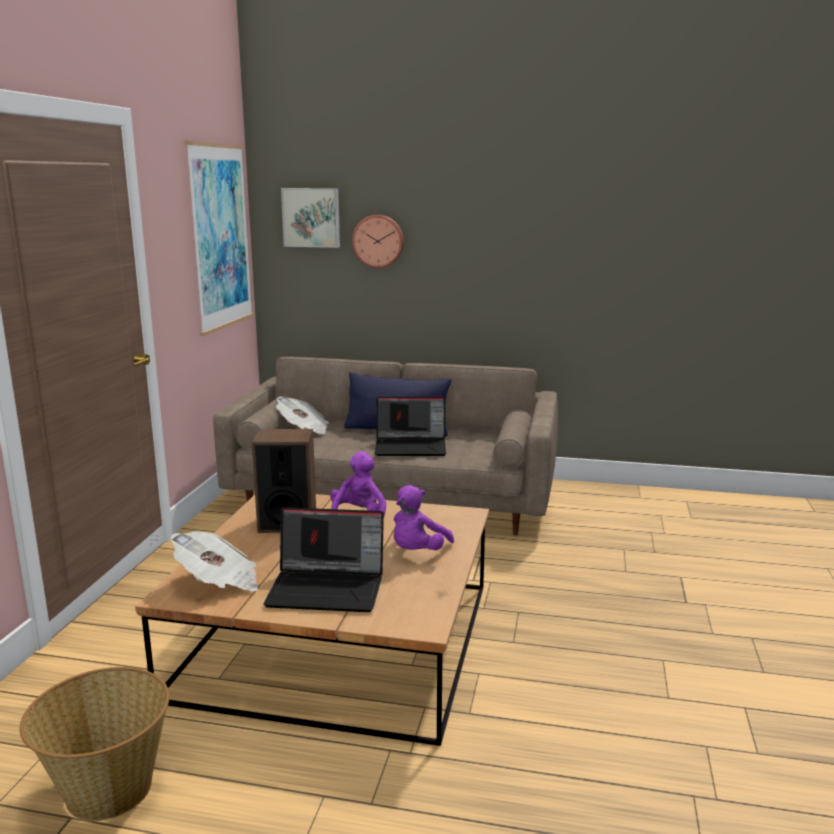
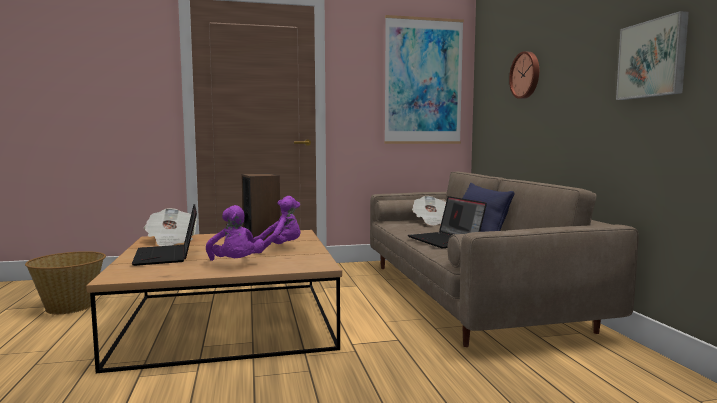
camera: 65 degrees right, 10 degrees down
(311, 217) = (496, 64): picture -> picture (653, 59)
(417, 552) = (235, 264): purple plush toy -> purple plush toy turned 120 degrees counterclockwise

